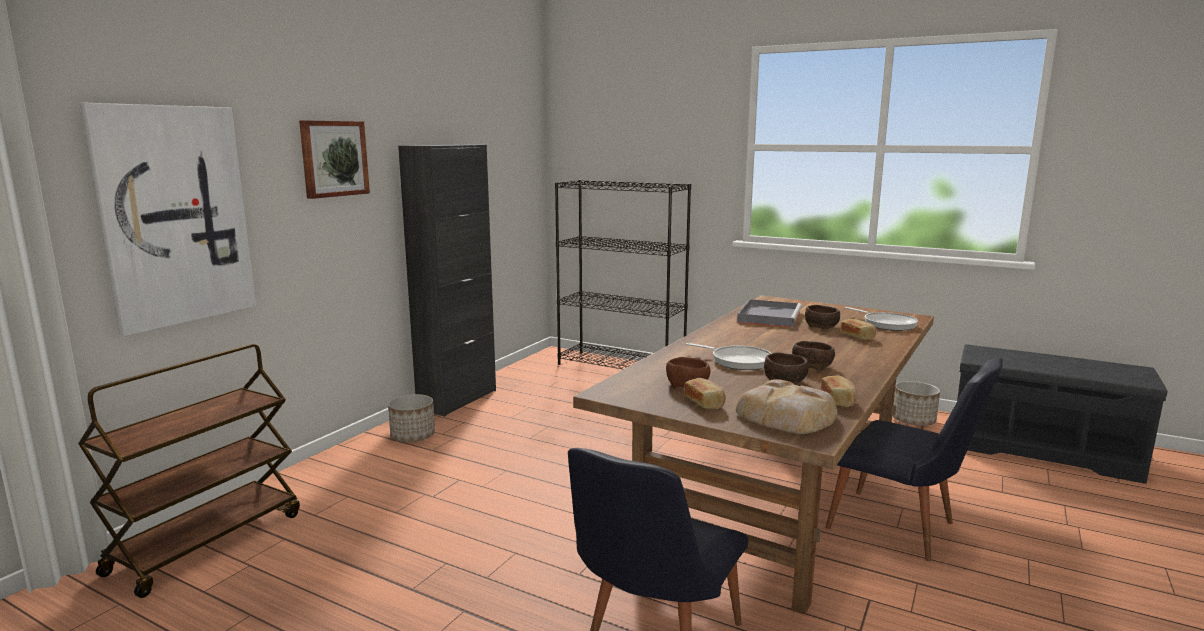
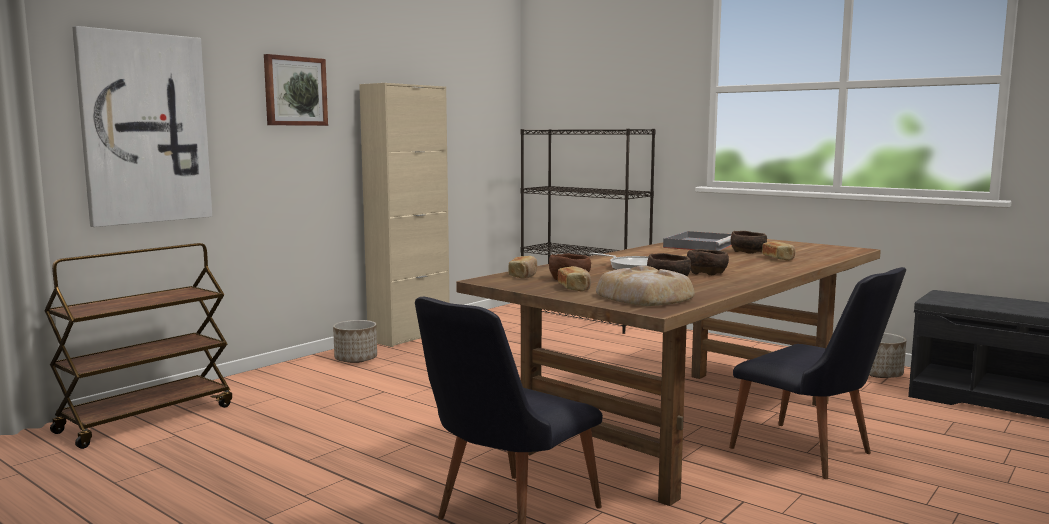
camera: 10 degrees right, 5 degrees down
(457, 400) = (409, 336): black cabinet -> beige cabinet
(839, 400) = (708, 291): bread -> bread (524, 275)
(886, 324) = (820, 252): frying pan -> none

